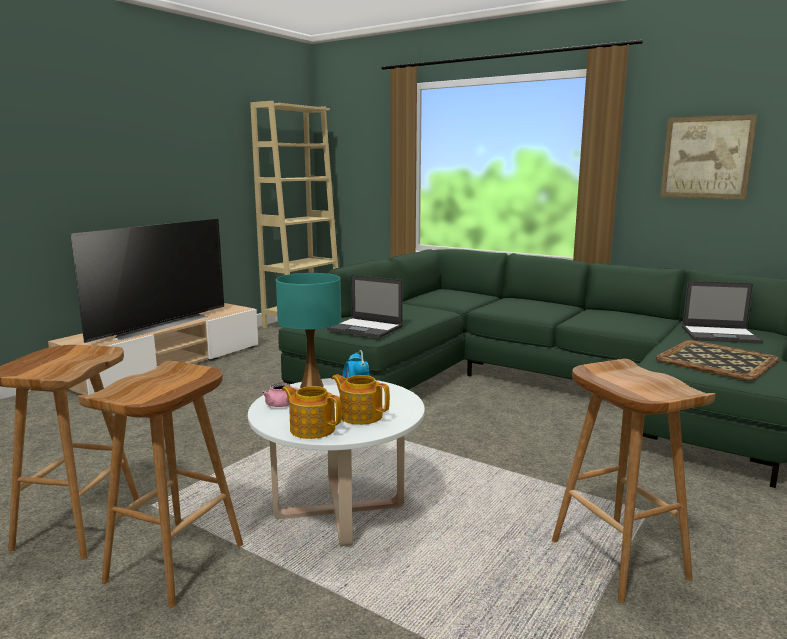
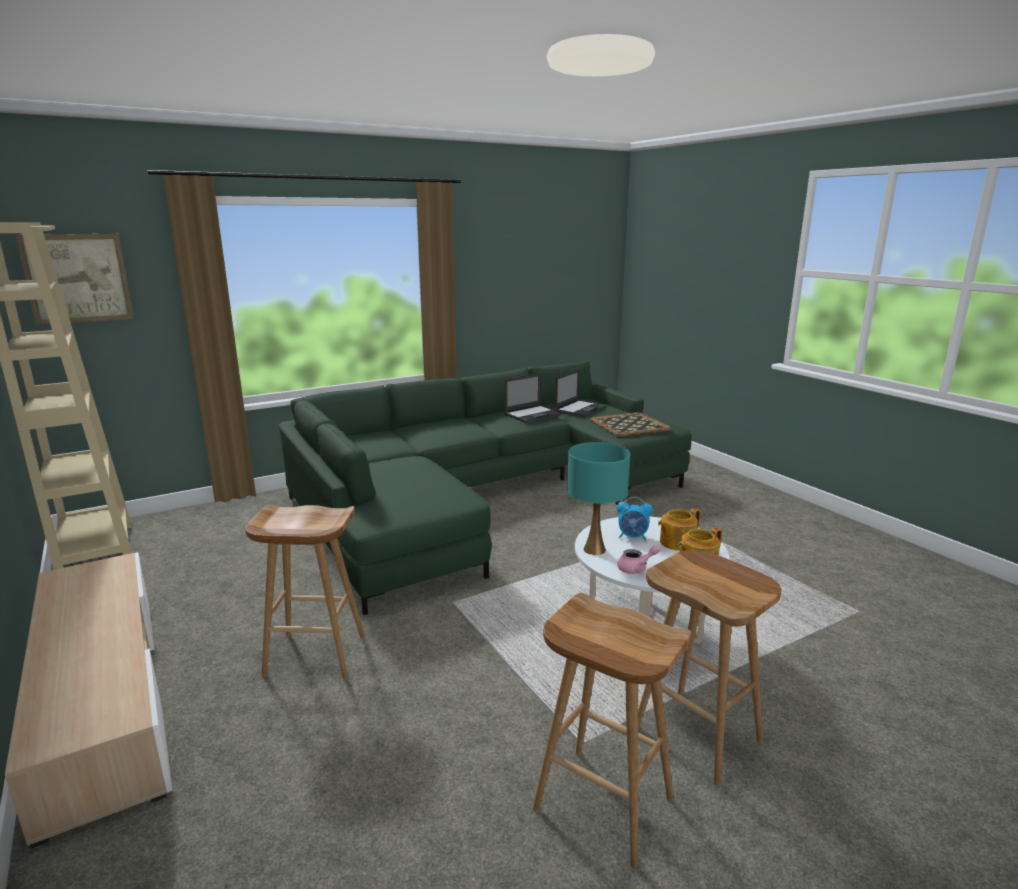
camera: 65 degrees left, 5 degrees up
(157, 325) = (98, 640): television -> none
(366, 328) = (441, 497): laptop -> laptop (533, 414)
(616, 558) = (740, 553): brown stool -> brown stool (313, 656)
(706, 157) = (504, 278): picture -> picture (77, 278)

